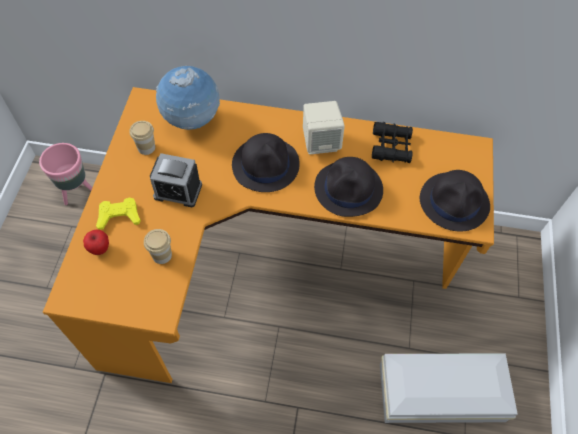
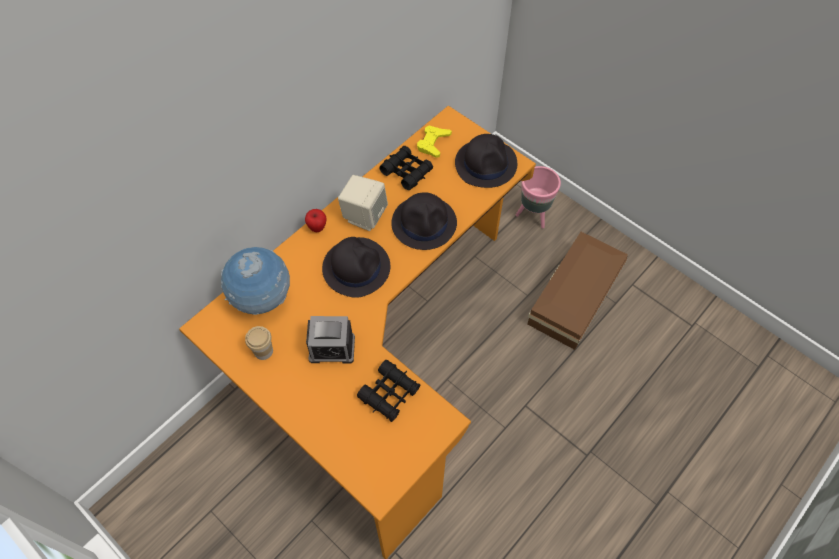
camera: 55 degrees left, 0 degrees up
(77, 191) = (172, 486): pink planter -> pink planter (533, 215)
(100, 249) = (347, 442): apple -> apple (317, 227)
(119, 216) = (323, 410): yellow game controller -> yellow game controller (433, 143)
(162, 255) = (389, 393): cup -> black binoculars
(178, 191) = (332, 348): alarm clock -> alarm clock turned 45 degrees clockwise
(443, 394) = (577, 296): white storage box -> brown storage box

